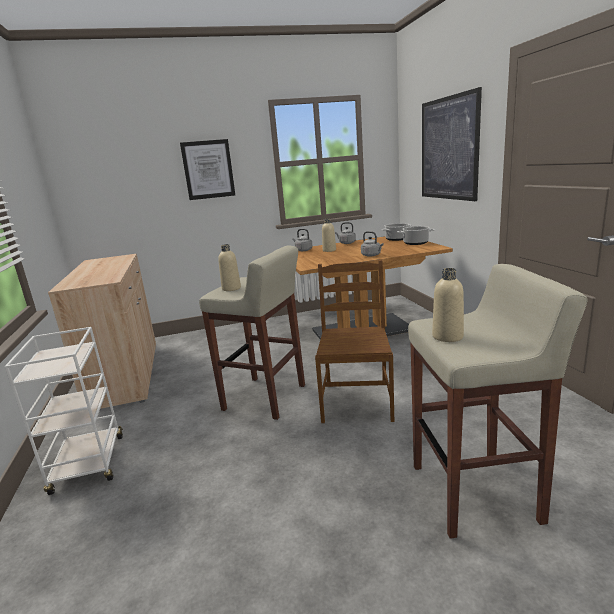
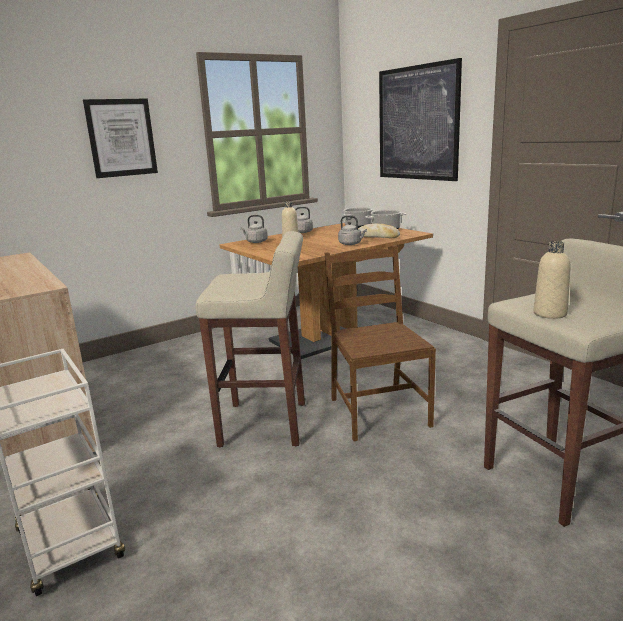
camera: 20 degrees left, 0 degrees up
(231, 288) = (229, 287): beige bottle -> none
(401, 249) = (378, 237): none -> bread

